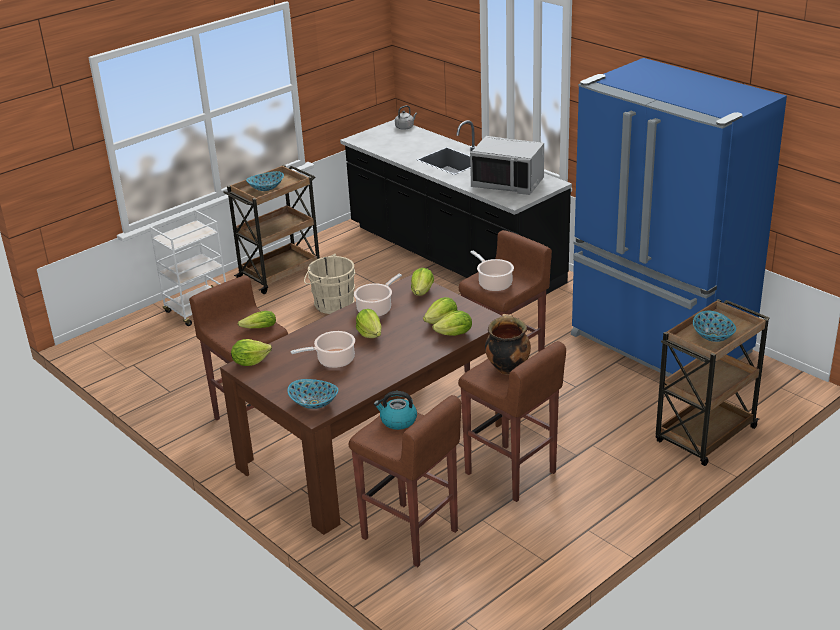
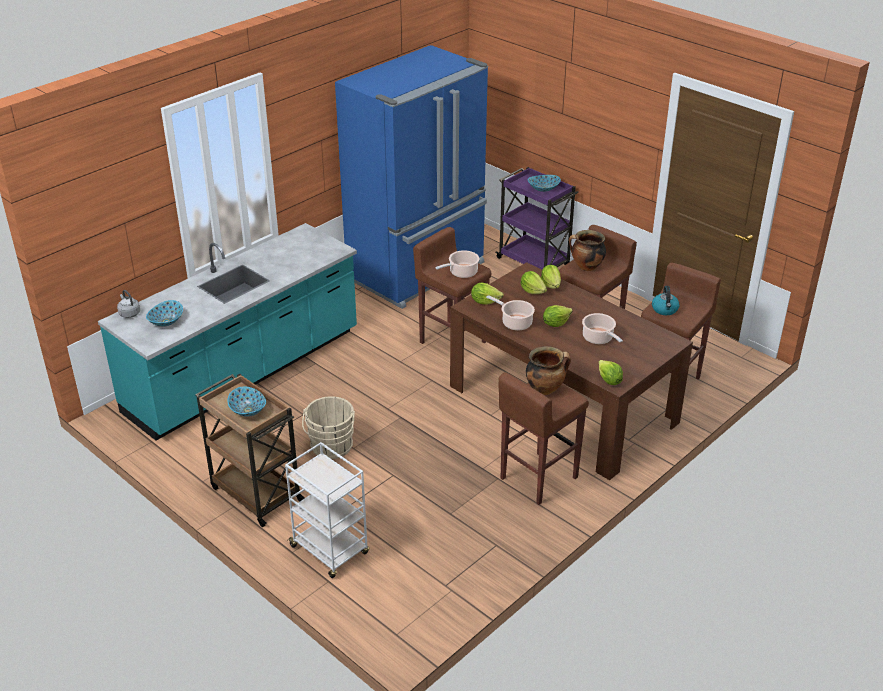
camera: 95 degrees left, 5 degrees up
(257, 328) = (545, 389): lettuce -> cooking pot
(314, 403) = (660, 343): bowl -> bowl (166, 322)
(453, 256) = (244, 372): black counter -> turquoise counter
(508, 183) = (298, 252): grey microwave -> none
(704, 436) = (534, 262): brown cart -> purple cart

